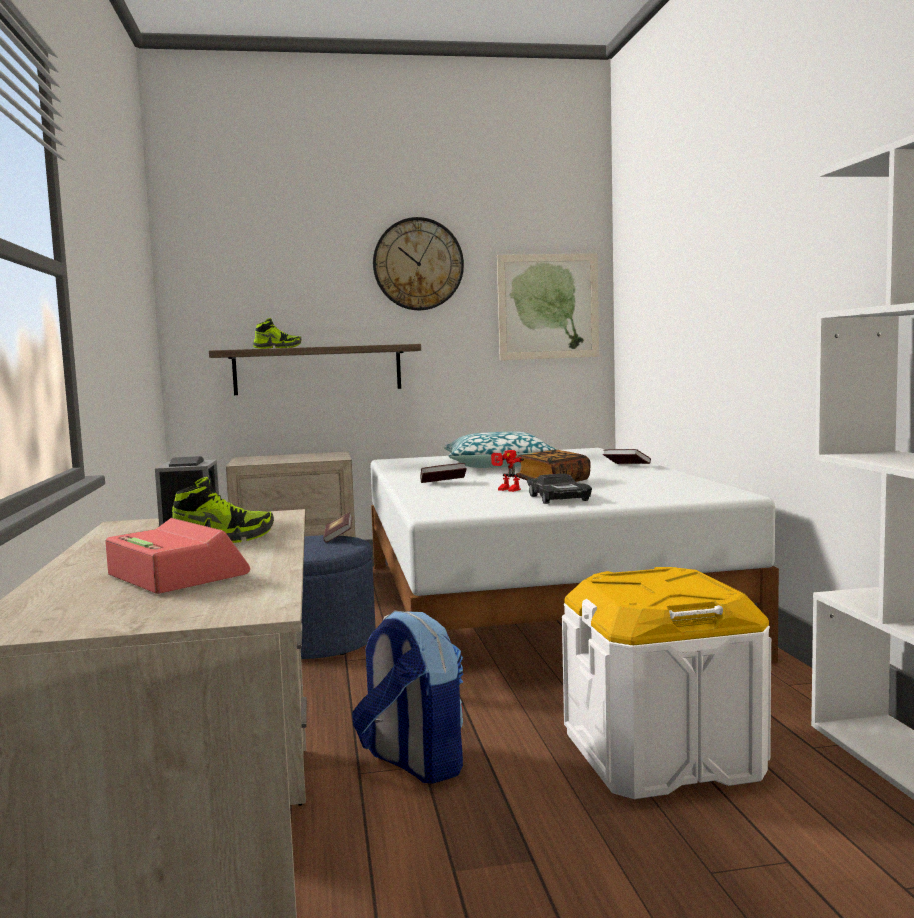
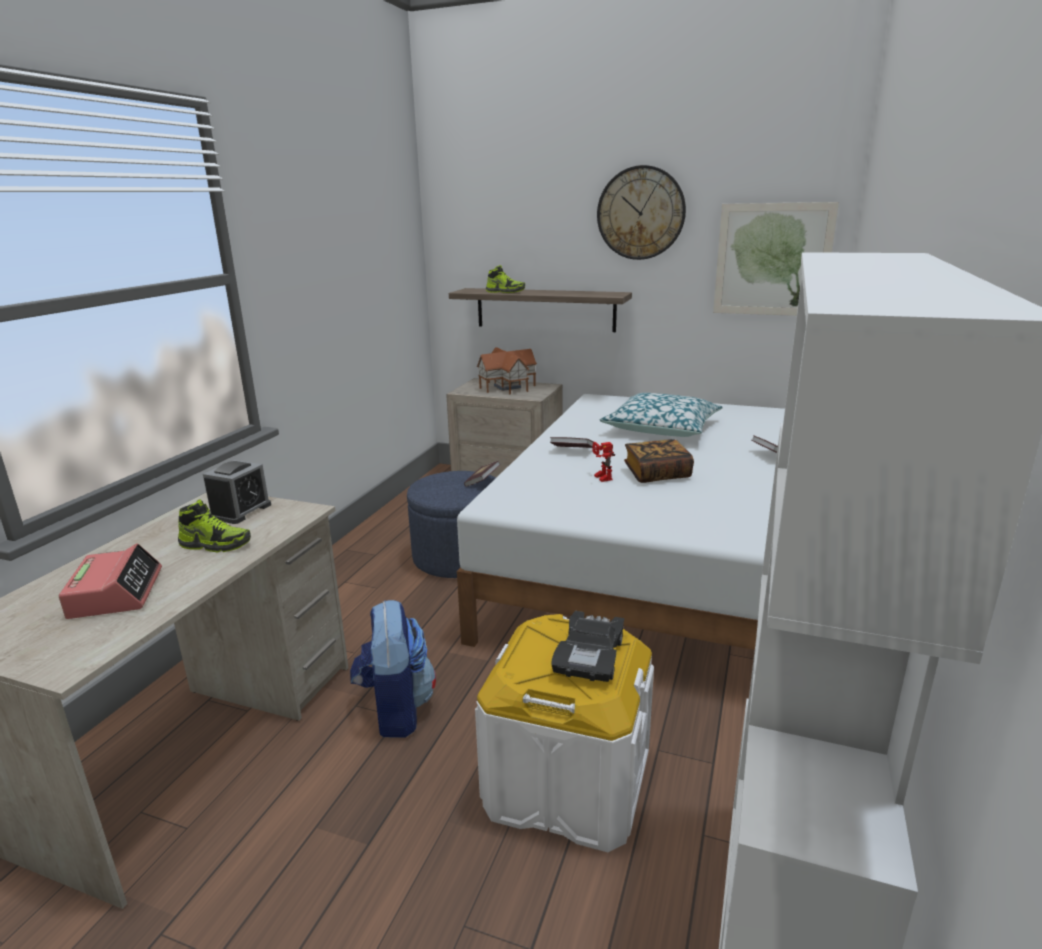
camera: 30 degrees right, 15 degrees up
(288, 457) = (506, 387): none -> toy house
(558, 498) = (617, 506): black toy car -> black toy car (590, 656)

